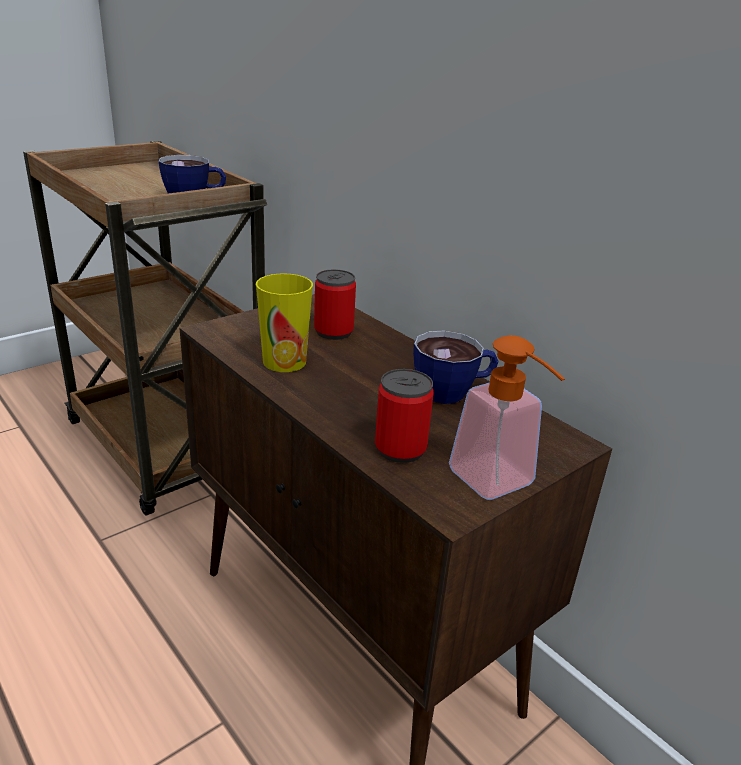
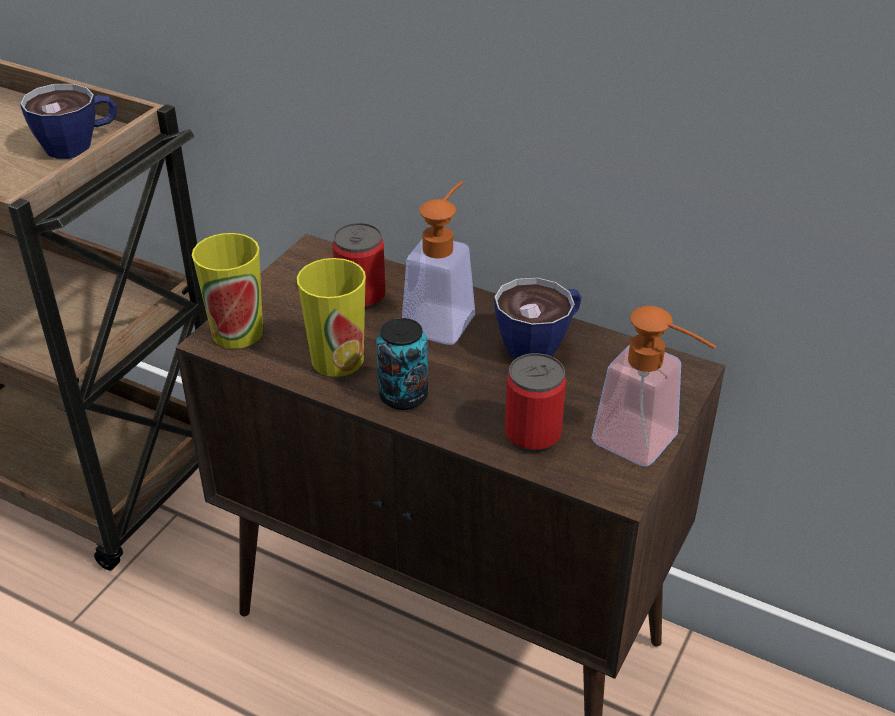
camera: 20 degrees left, 10 degrees up
(228, 330) = (237, 332): none -> cup
(315, 395) = (403, 396): none -> can
(386, 357) = (443, 317): none -> soap dispenser

